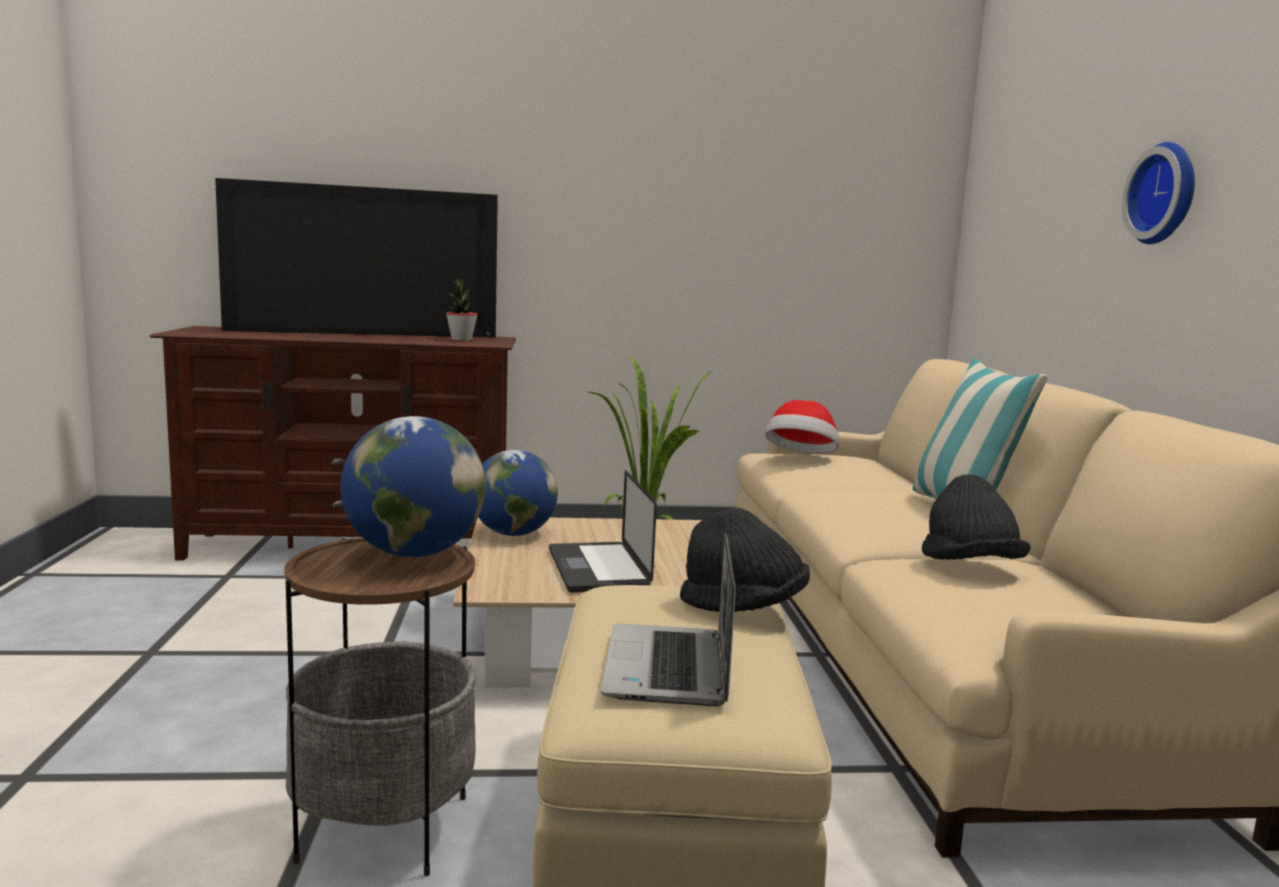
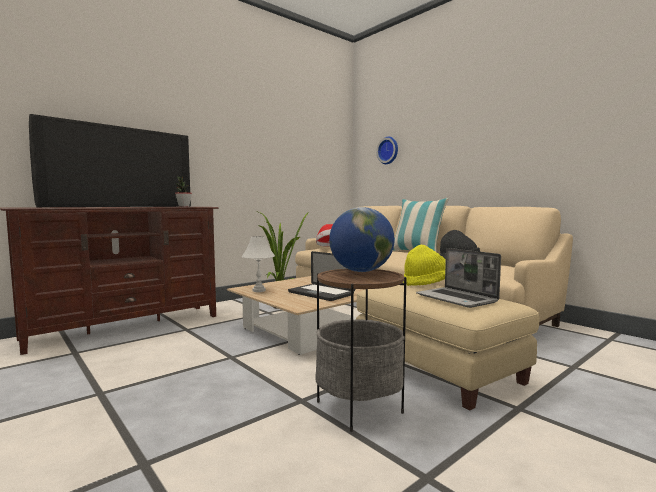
camera: 35 degrees left, 5 degrees down
(513, 534) = (259, 290): globe -> white table lamp
(743, 607) = (426, 283): black hat -> yellow hat
(1166, 194) = (461, 140): wall clock -> wall clock (388, 150)

